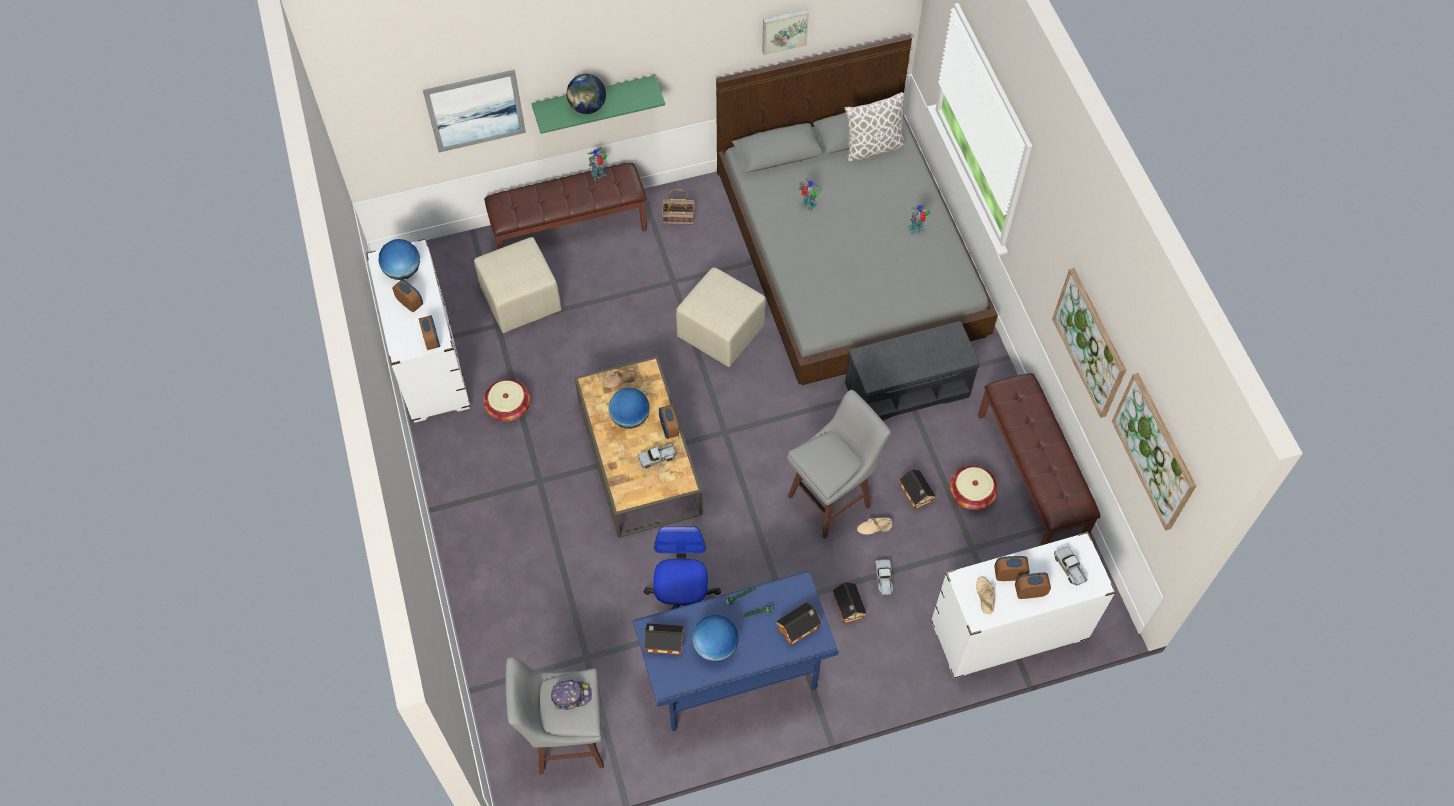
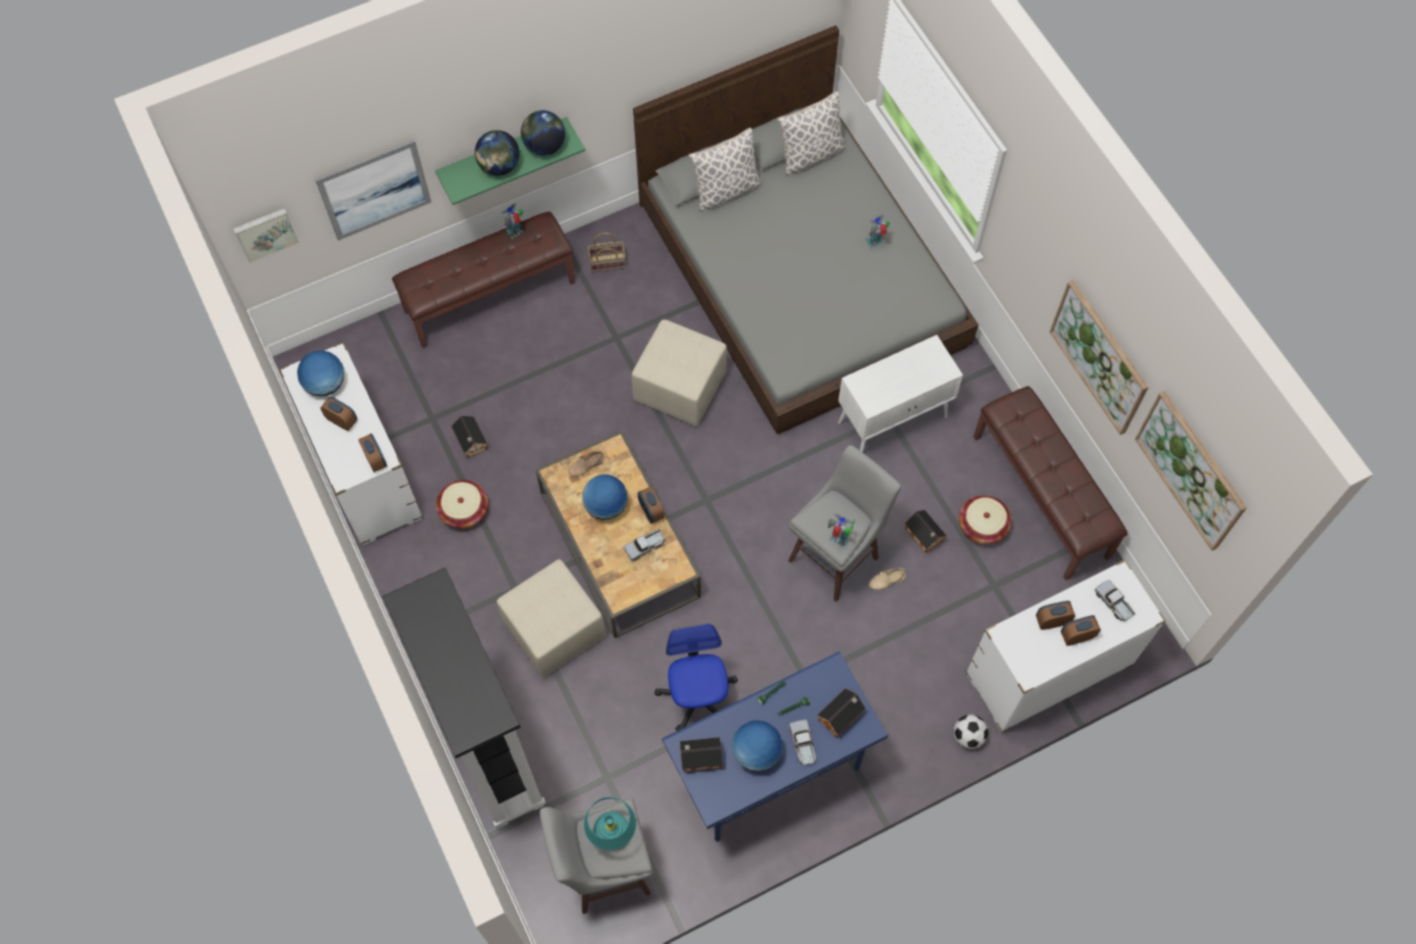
camera: 10 degrees left, 5 degrees up
(486, 617) = (489, 751): none -> black bookcase
(522, 300) = (453, 384): beige ottoman -> beige ottoman (555, 628)
(571, 696) = (612, 833): cap -> turquoise table lamp
(630, 96) = (545, 146): none -> globe
(784, 30) = (702, 45): picture -> picture (265, 233)
(791, 166) = (725, 190): none -> pillow
(808, 206) = (753, 233): toy robot -> toy robot (839, 539)
(848, 608) = (876, 674): toy house -> toy house (471, 442)
(883, 579) = (907, 635): toy truck -> toy truck (803, 744)
(907, 389) = (893, 419): grey bench -> white cabinet
(922, 677) = (968, 736): none -> football
(984, 596) = (1030, 649): beige shoe -> none

